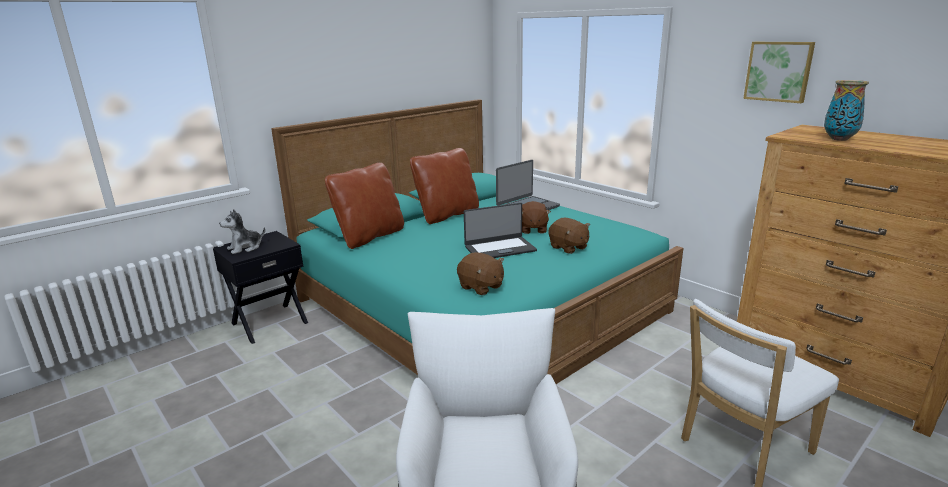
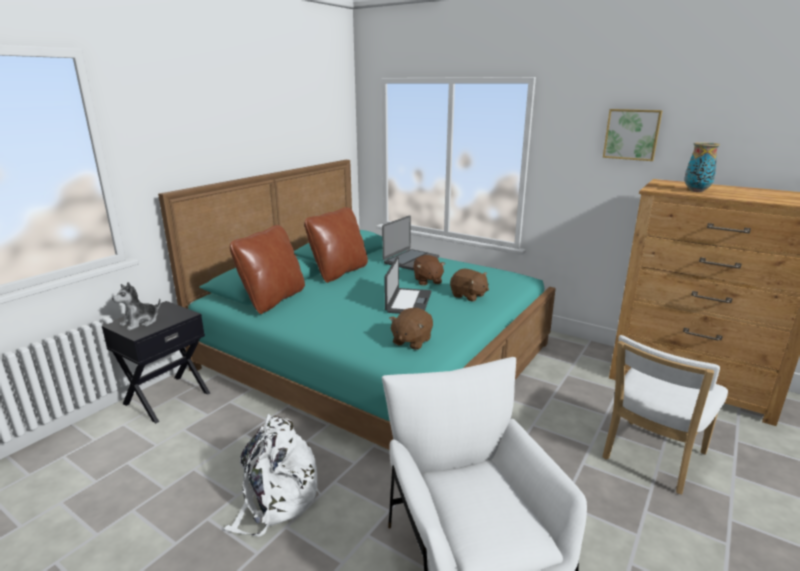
camera: 15 degrees left, 0 degrees up
(328, 425) = (276, 499): none -> white backpack
(481, 287) = (411, 341): brown plush toy -> brown plush toy turned 90 degrees clockwise
(499, 248) = (408, 302): laptop -> laptop turned 45 degrees counterclockwise

